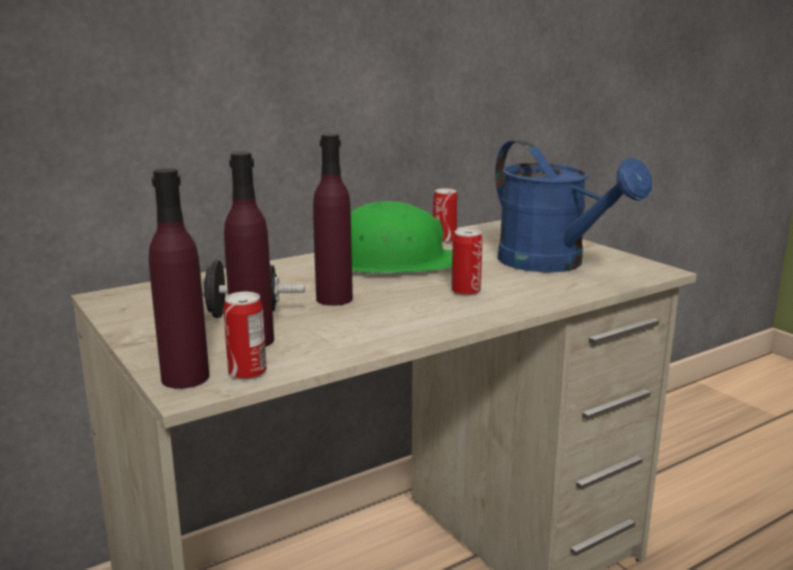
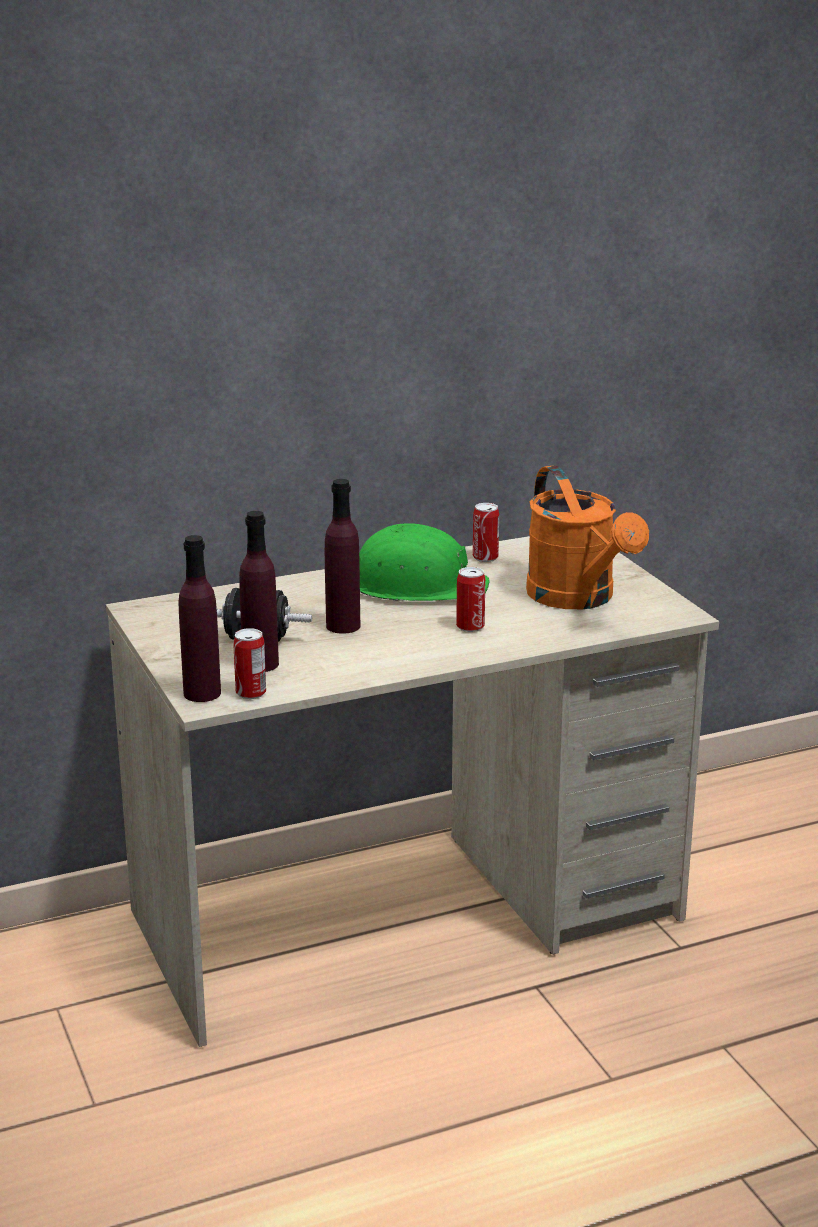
camera: 10 degrees right, 5 degrees up
(552, 264) = (579, 599): blue watering can -> orange watering can

